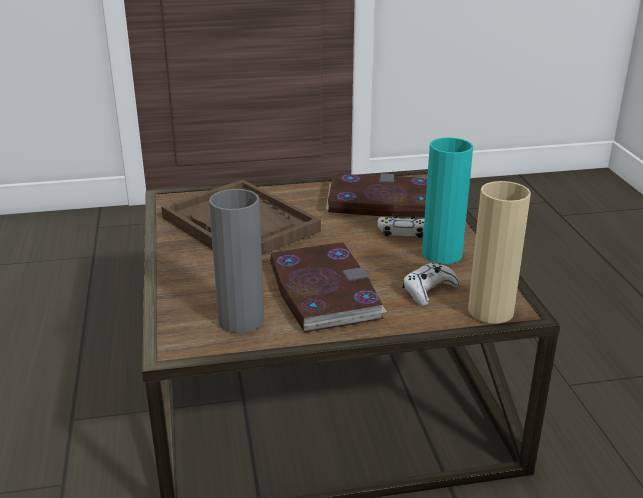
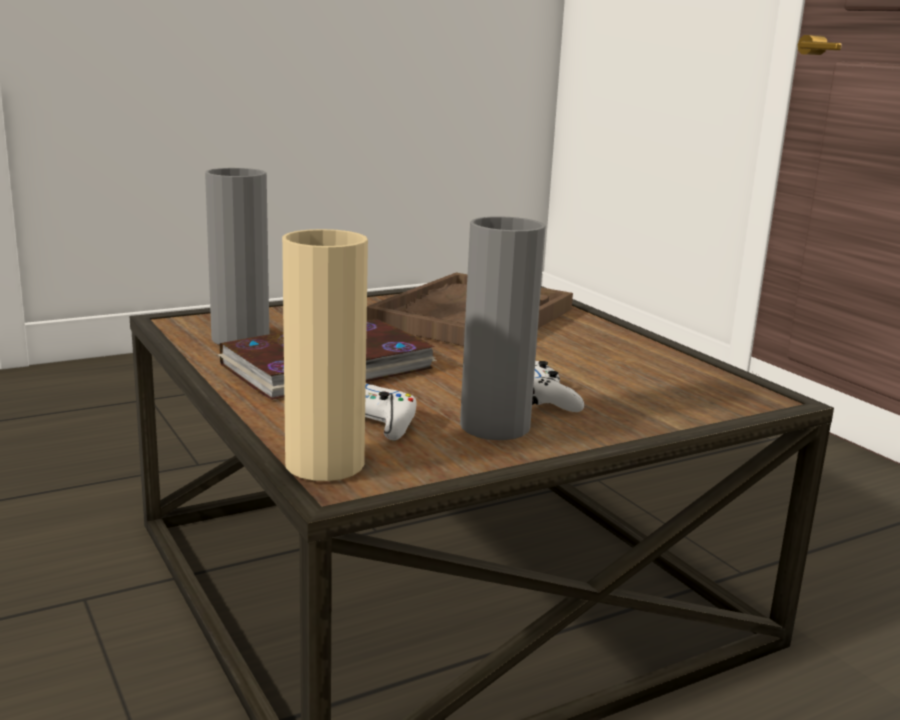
camera: 70 degrees right, 10 degrees down
(381, 202) = (634, 378): book -> none
(442, 254) = (495, 426): turquoise vase -> grey vase

